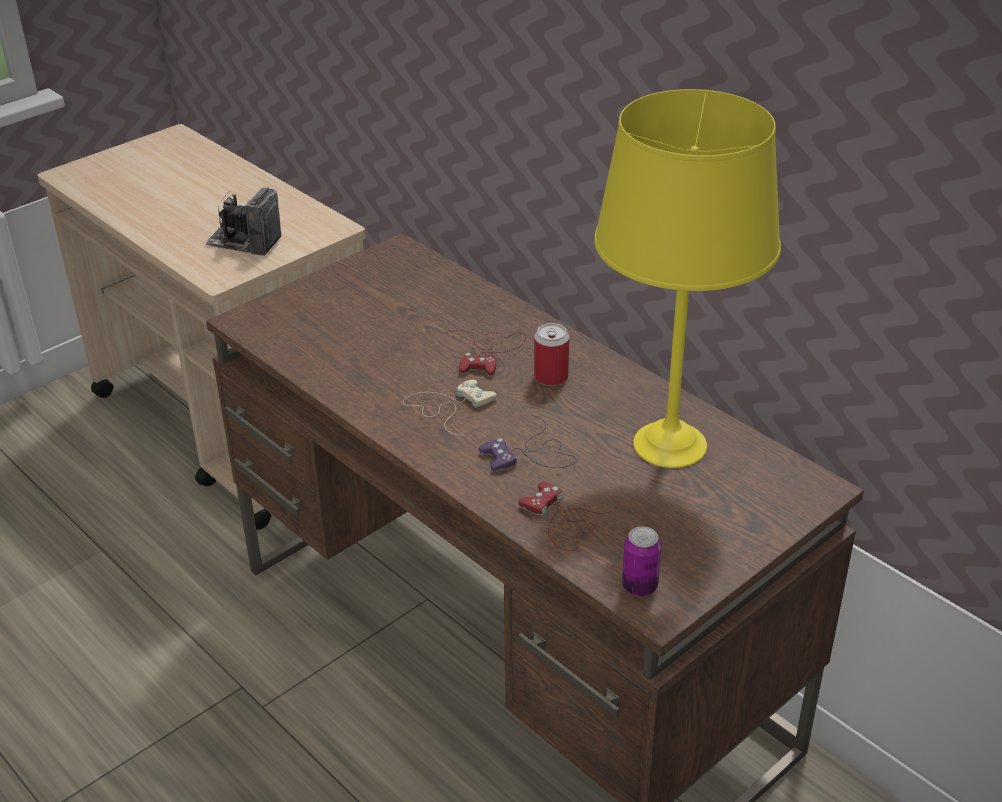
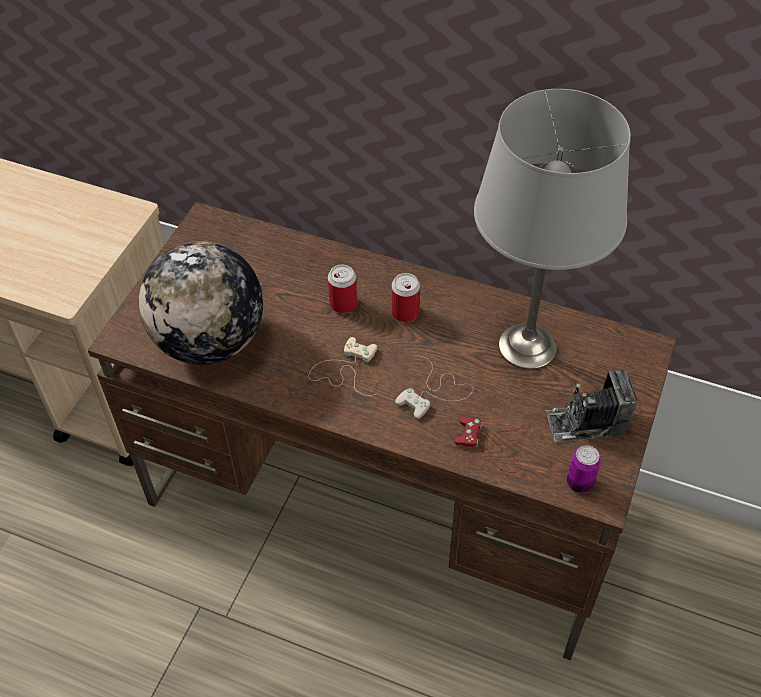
camera: 25 degrees left, 15 degrees up
(244, 242) = (61, 251): camera -> camera (586, 423)
(328, 346) = (210, 341): none -> globe
(489, 352) = (343, 304): red game controller -> can
(531, 454) = (434, 392): purple game controller -> white game controller
(668, 444) = (526, 346): yellow table lamp -> grey table lamp

